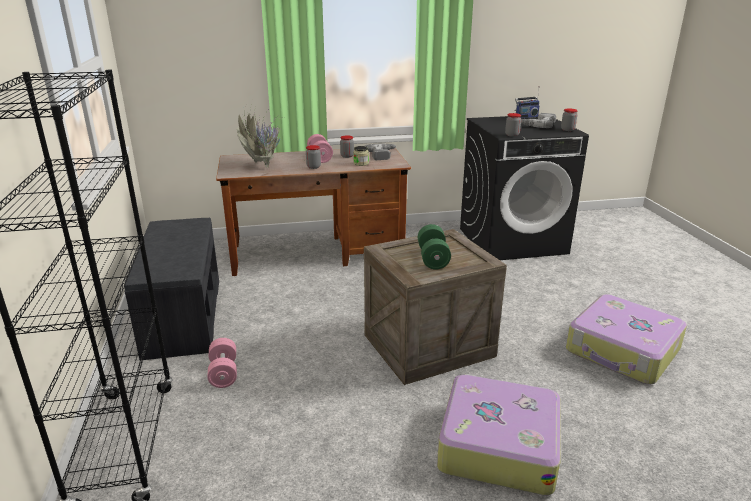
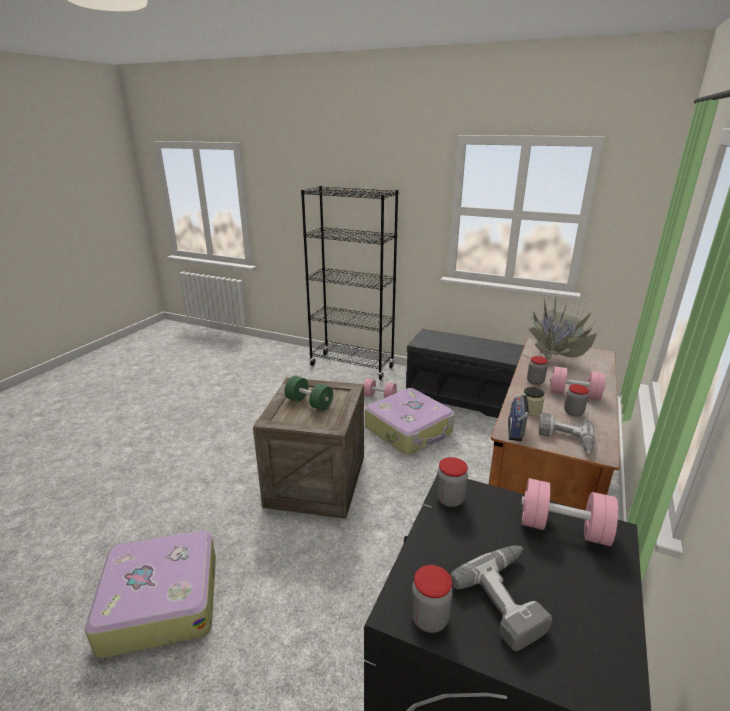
camera: 125 degrees right, 0 degrees up
(490, 123) = (563, 528): none -> pink dumbbell
(497, 444) = (206, 457): suitcase -> suitcase (409, 430)
(525, 118) = (593, 626): radio -> radio (517, 430)

